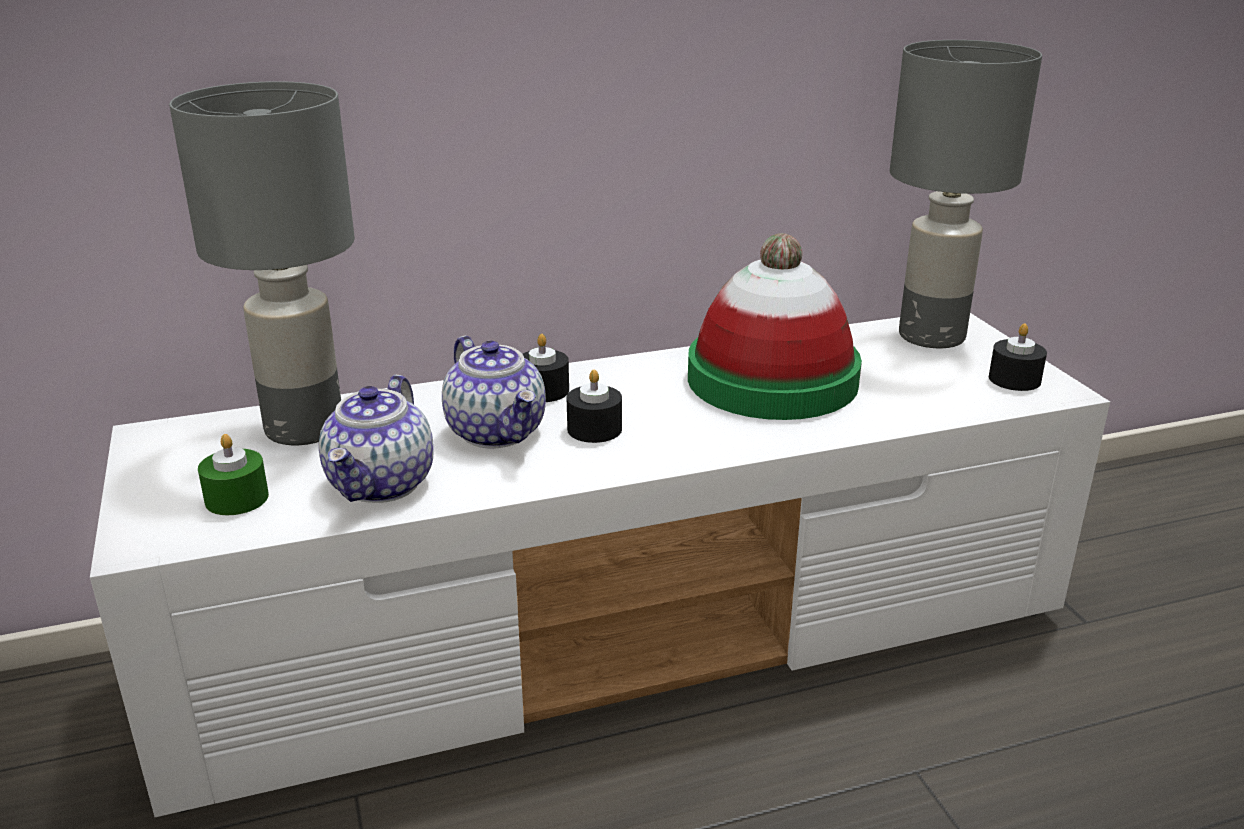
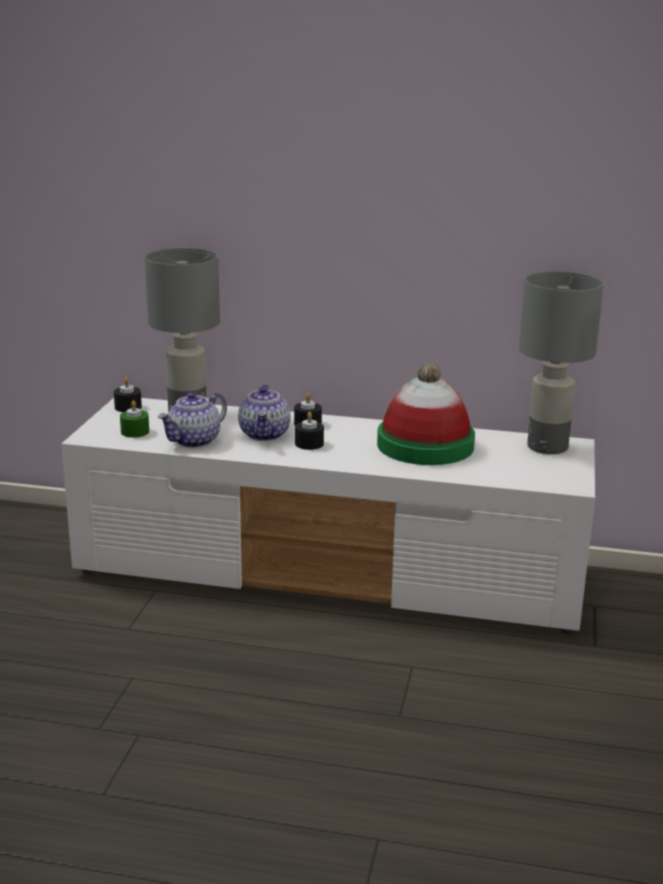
camera: 30 degrees right, 5 degrees down
(1014, 379) = (557, 475): black candle -> black candle (128, 407)

